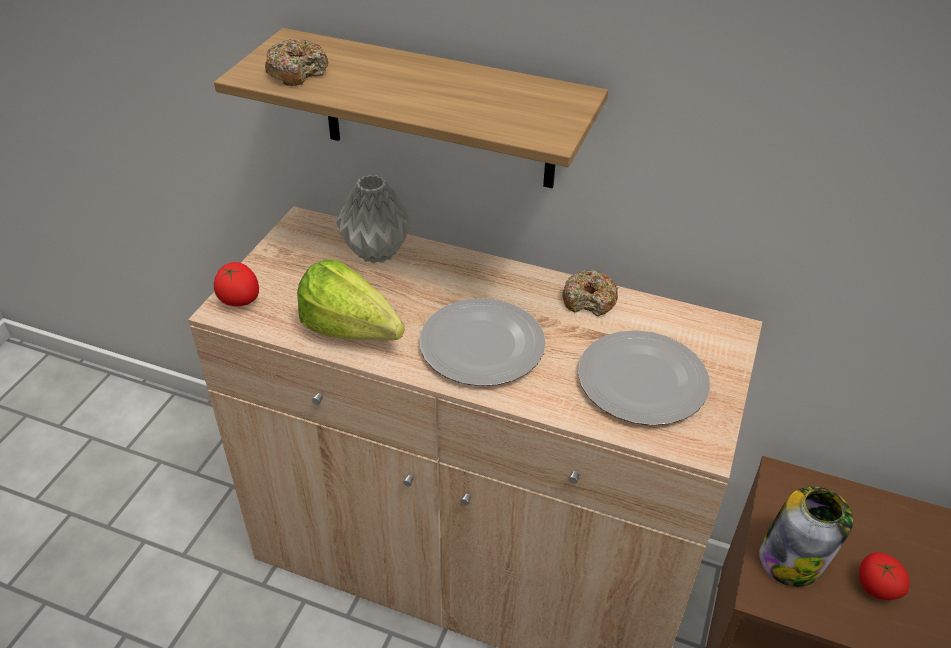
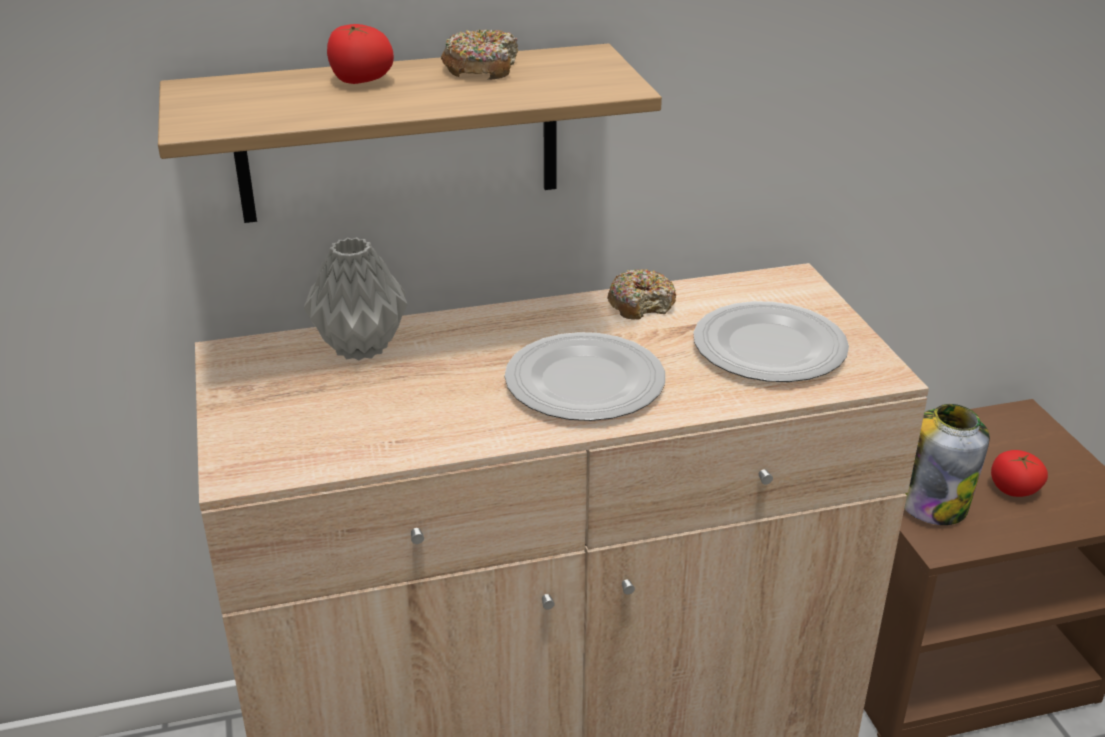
camera: 35 degrees left, 10 degrees down
(239, 299) = (245, 455): tomato -> tomato (360, 81)
(297, 72) = (254, 109): donut -> donut (481, 68)
(356, 335) = (437, 430): lettuce -> none

